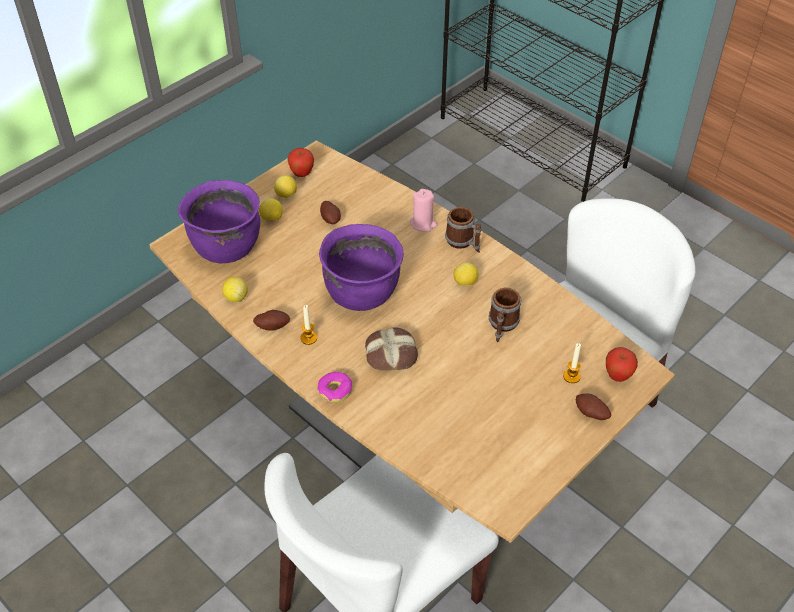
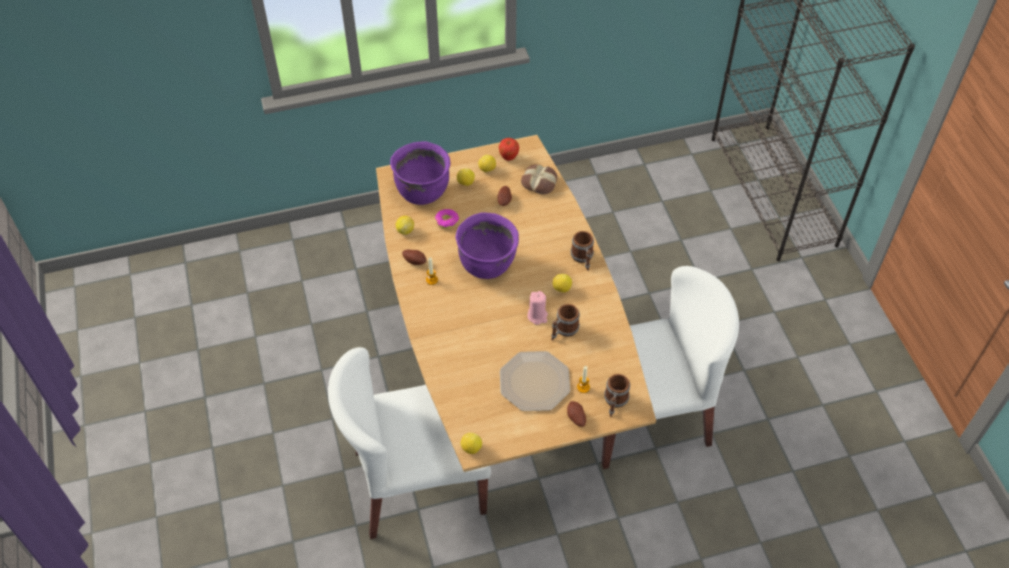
camera: 30 degrees right, 5 degrees up
(335, 390) = (424, 323): donut -> donut (447, 221)
(391, 353) = (476, 315): bread -> bread (539, 182)
(423, 223) = (565, 232): pink candle -> pink candle (537, 316)
(501, 508) = (471, 448): none -> lemon
(513, 395) = (534, 381): none -> plate
(617, 376) = (615, 402): apple -> mug

